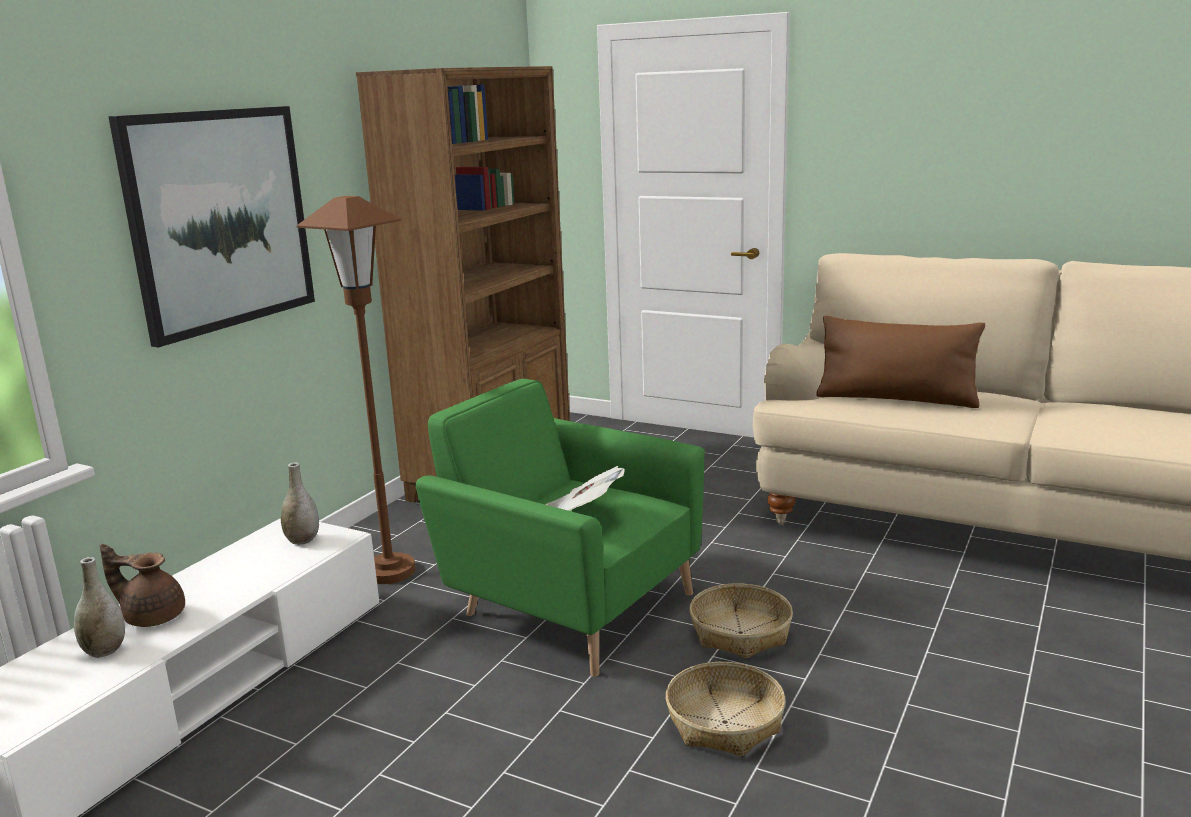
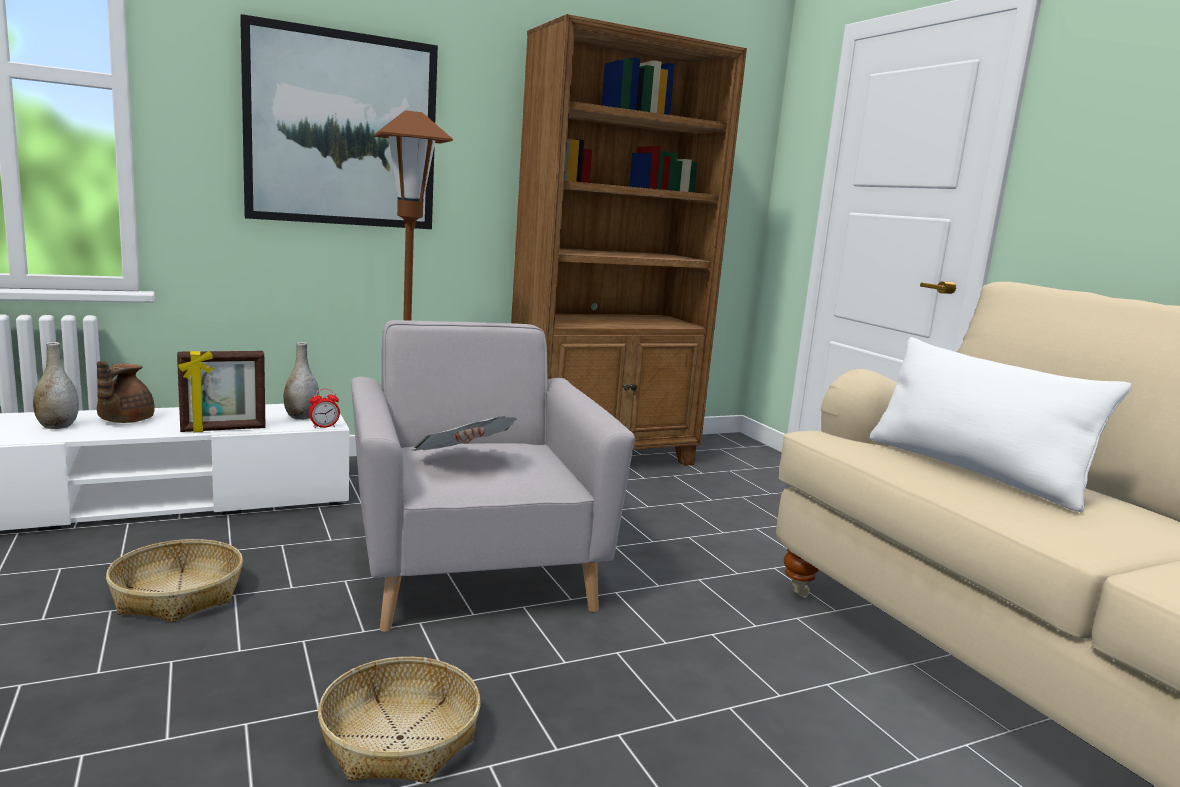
camera: 35 degrees right, 5 degrees down
(153, 616) = (124, 421): brown teapot -> brown teapot turned 135 degrees counterclockwise
(269, 581) = (223, 429): none -> picture frame
(345, 540) = (324, 427): none -> alarm clock
(569, 606) = (473, 568): green armchair -> grey armchair
(740, 632) = (575, 667): basket -> basket (178, 595)
(896, 399) = (972, 471): brown pillow -> white pillow

